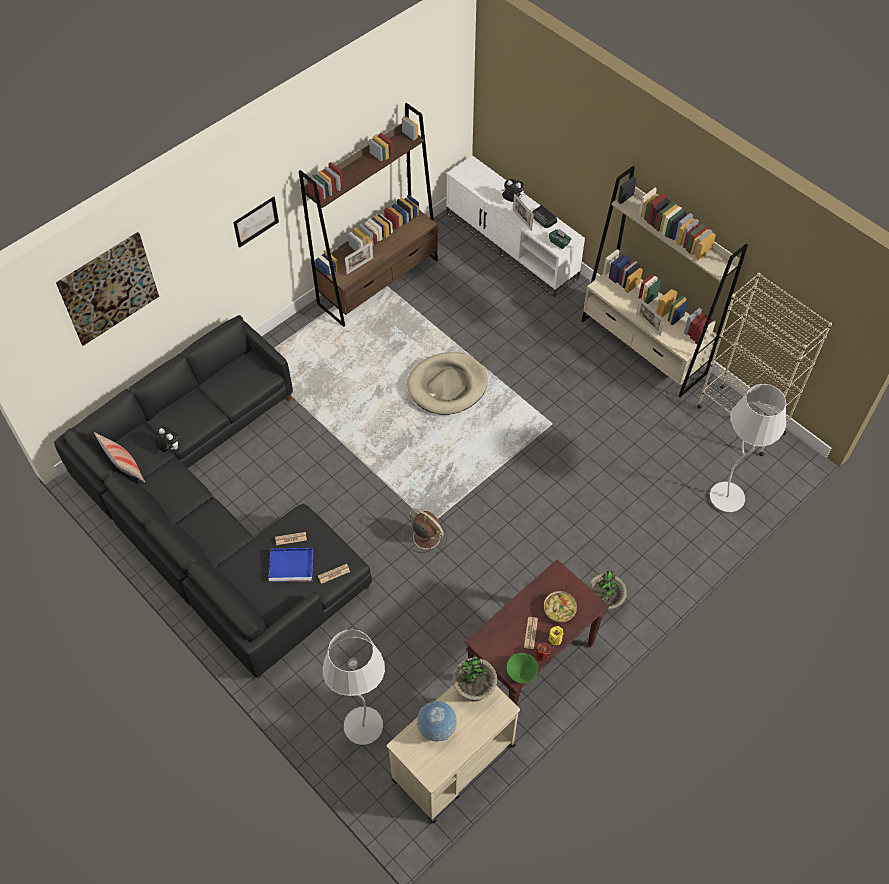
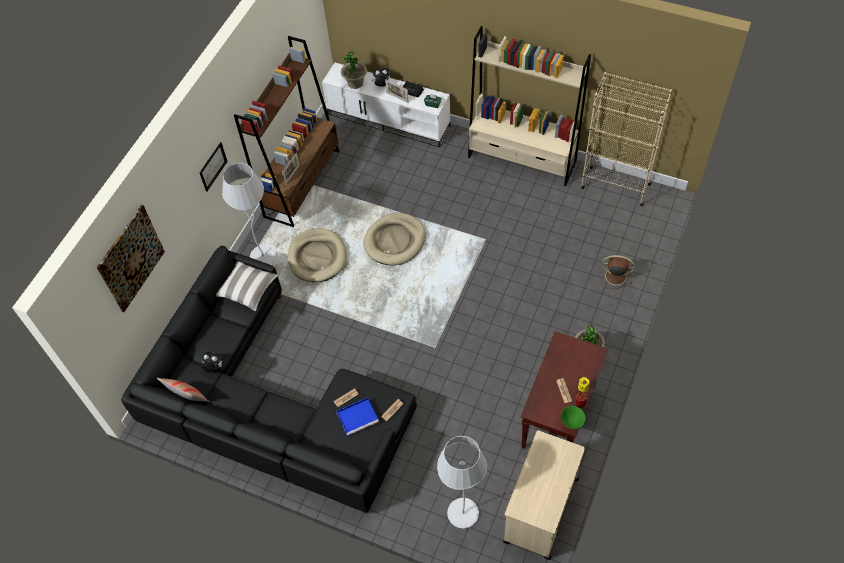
camera: 20 degrees left, 0 degrees up
(248, 375) = (247, 289): none -> pillow
(352, 370) = (317, 257): none -> beige dog bed
(425, 536) = (436, 357): brown fan -> brown fan (614, 276)
(437, 728) = (534, 486): globe -> none
(474, 689) = (545, 447): potted plant -> potted plant (355, 83)
(559, 610) = (575, 366): bowl -> none
(648, 325) = (527, 141): picture frame -> none
(727, 498) = (634, 244): white floor lamp -> white floor lamp (263, 257)

